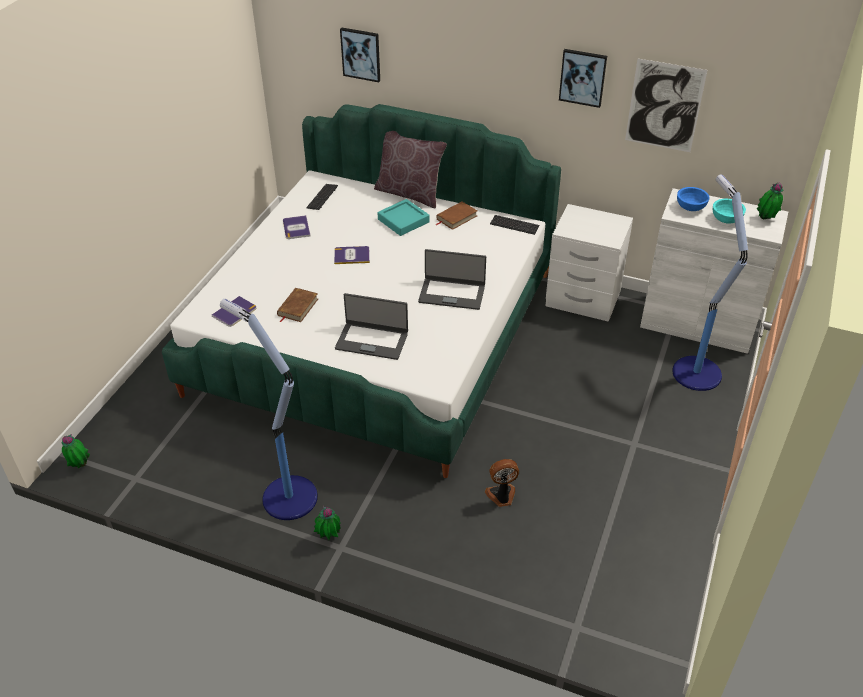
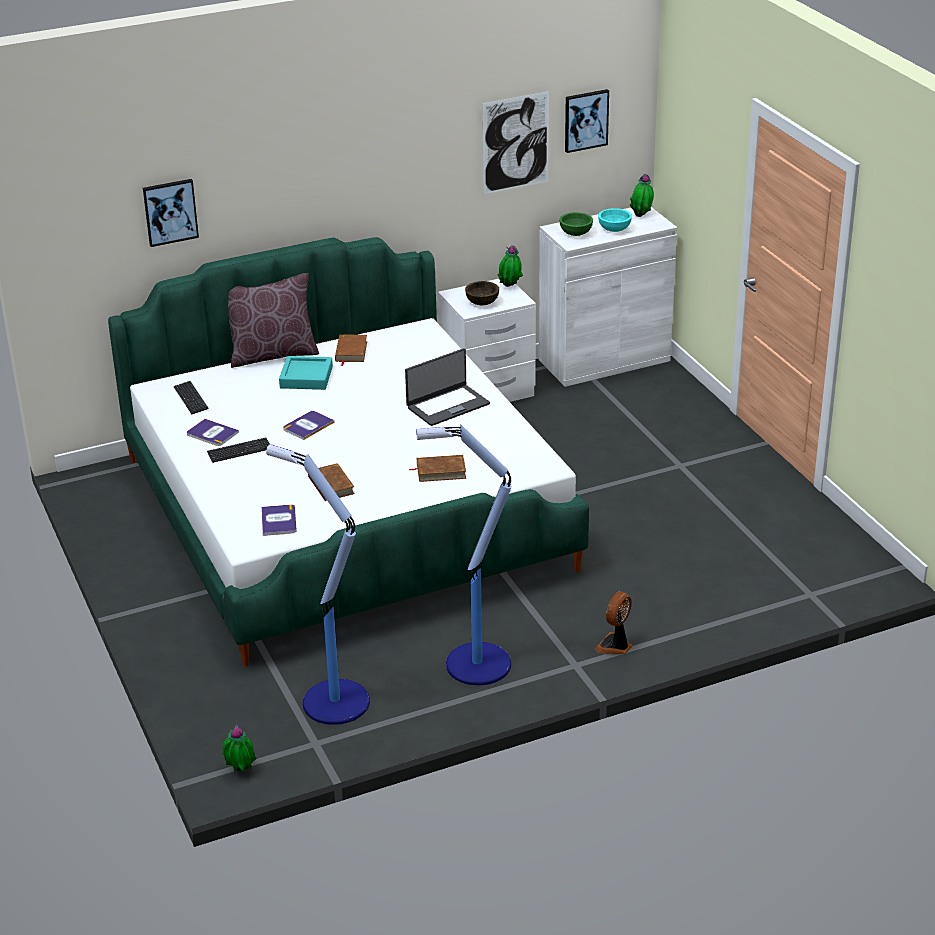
camera: 45 degrees left, 10 degrees down
(328, 537) = (555, 665): potted plant -> potted plant (510, 287)
(372, 340) = (440, 471): laptop -> brown book
(501, 496) = (640, 556): fan -> fan (615, 646)
(514, 225) = (412, 332): keyboard -> keyboard (239, 451)
(583, 77) = (431, 143): picture -> picture (585, 120)
(583, 228) = (482, 302): none -> brown bowl
(690, 207) = (575, 233): blue bowl -> green bowl
(695, 372) = (651, 394): floor lamp -> floor lamp (333, 701)

